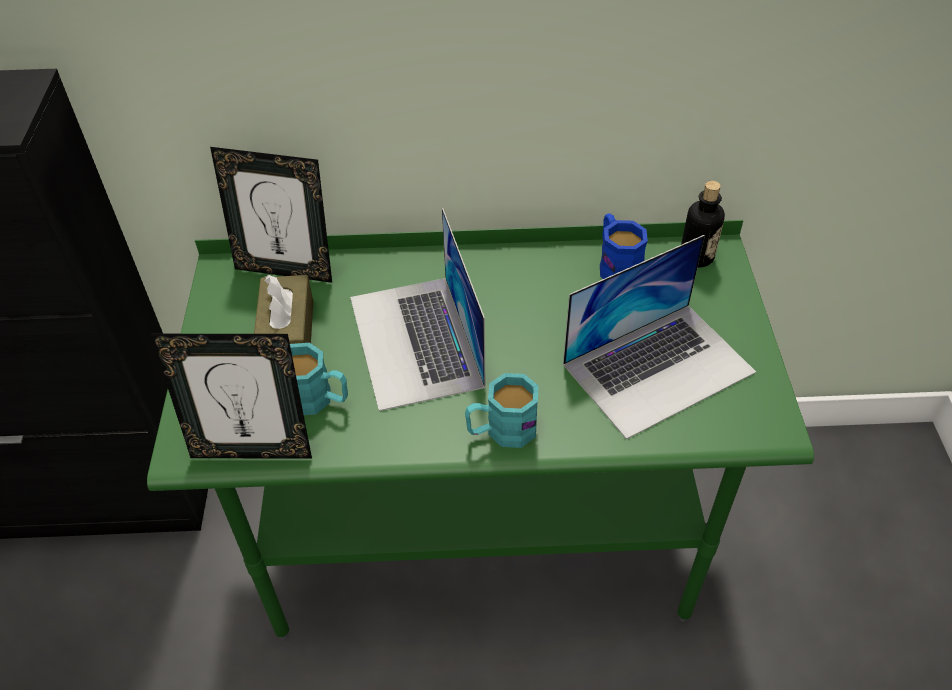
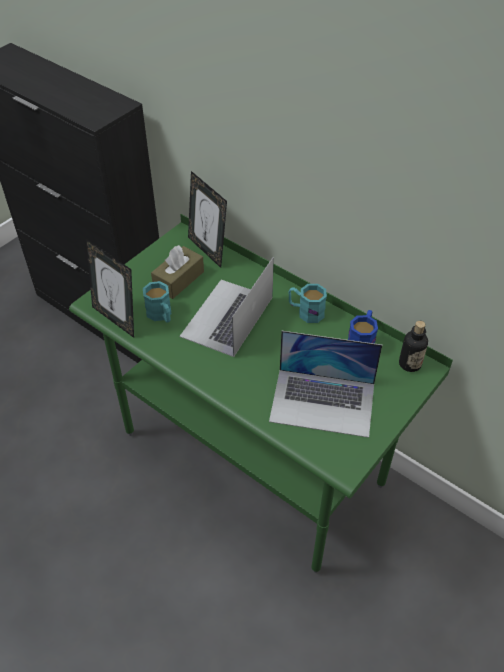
camera: 40 degrees right, 0 degrees up
(501, 430) = (219, 379): turquoise mug -> turquoise mug (306, 312)

